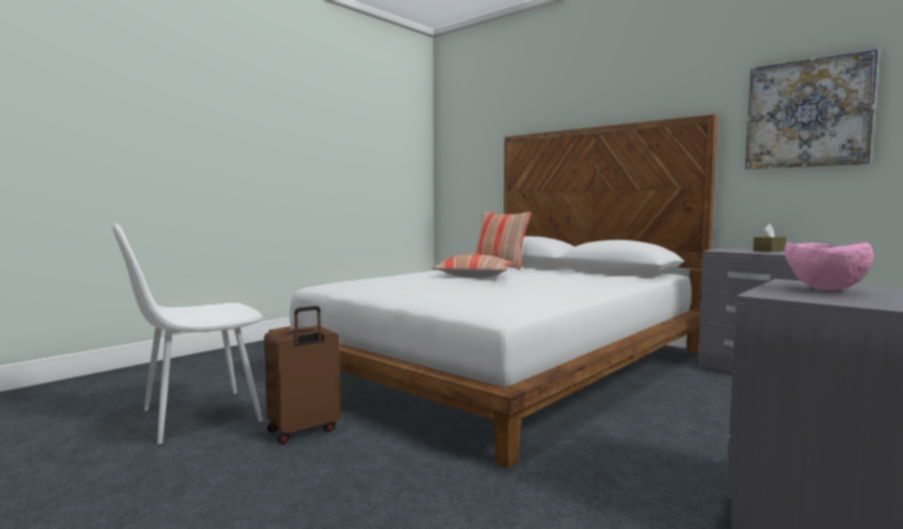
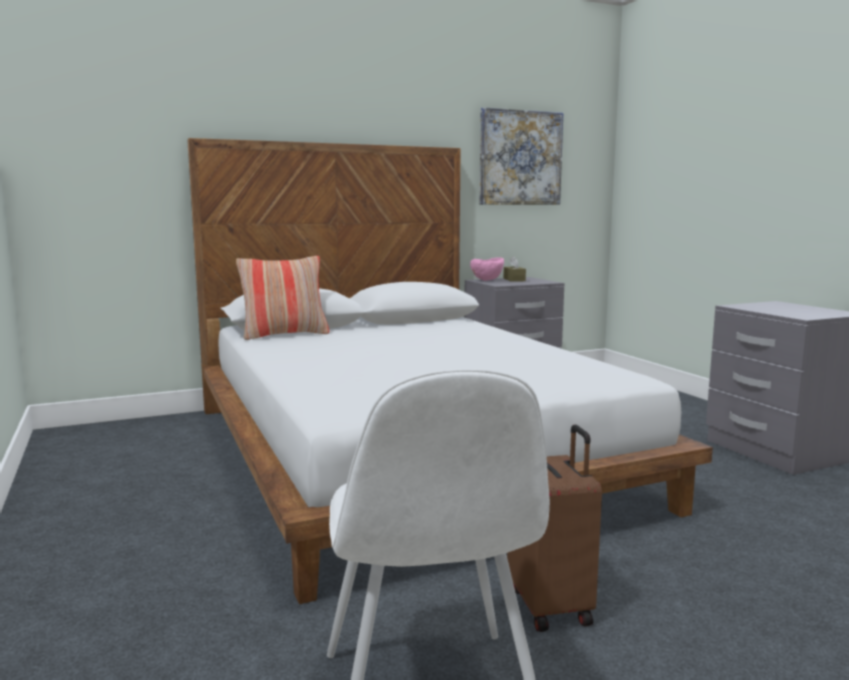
camera: 65 degrees left, 5 degrees up
(474, 276) = (376, 352): pillow -> none
(823, 290) = (781, 309): pink bowl -> pink bowl (487, 280)

